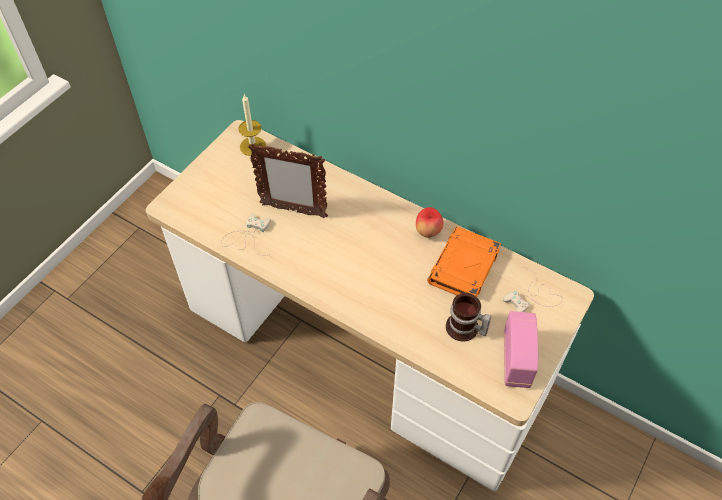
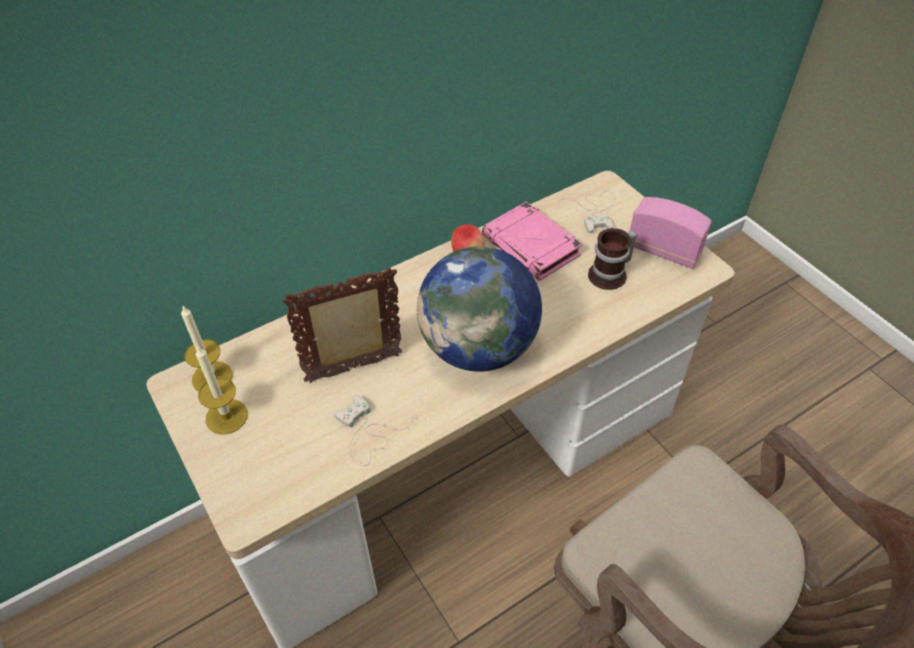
camera: 65 degrees left, 5 degrees down
(228, 166) = (226, 416): none -> candle
(293, 210) = (355, 369): picture frame -> picture frame turned 150 degrees counterclockwise
(344, 270) = (478, 348): none -> globe
(464, 268) = (532, 246): orange book -> pink book

